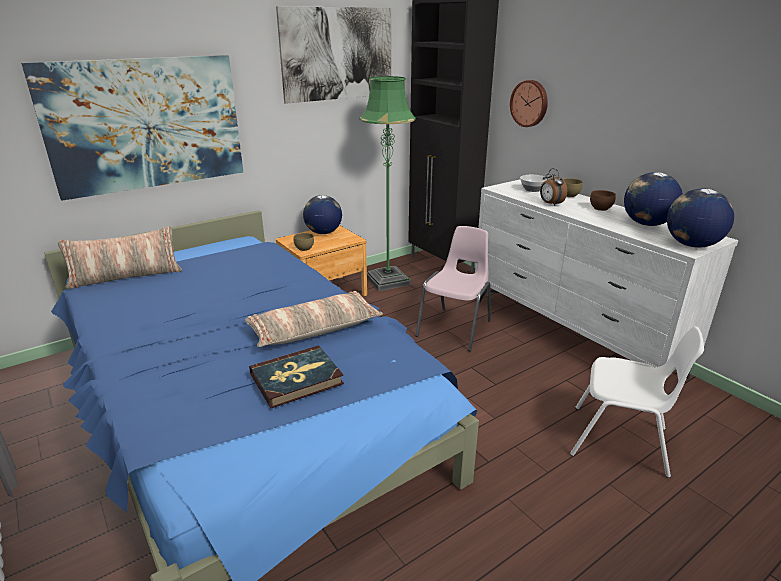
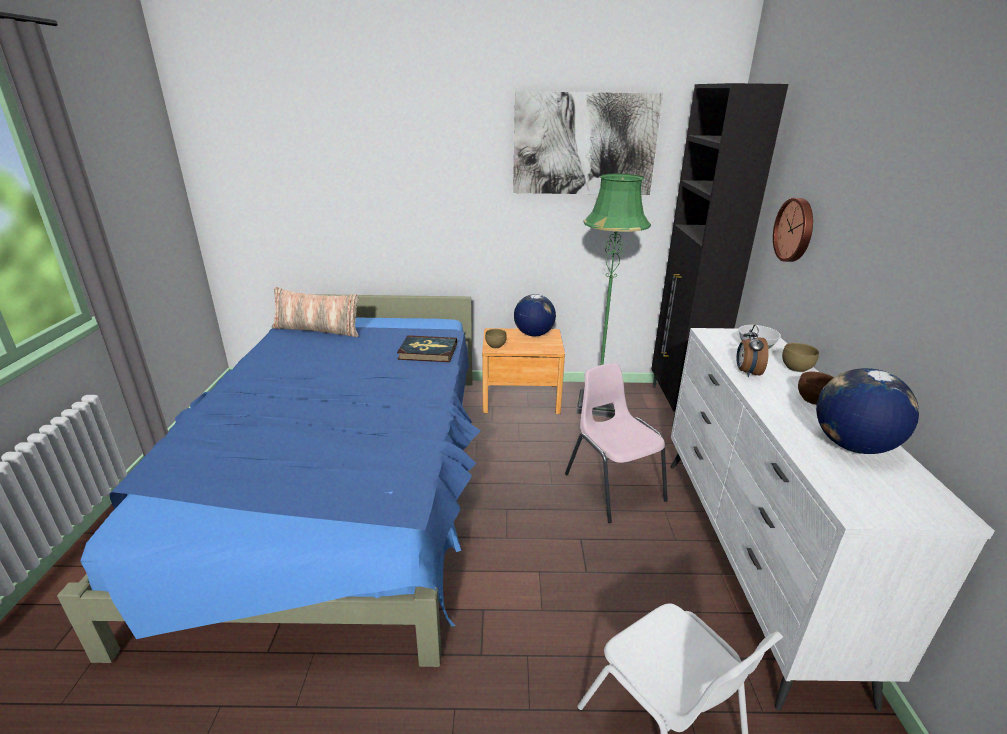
camera: 35 degrees right, 0 degrees up
(146, 124) = (373, 198): picture -> none
(296, 379) = (292, 471): book -> book (428, 351)
(314, 329) = (372, 429): pillow -> none
(455, 328) = (612, 486): pink chair -> pink chair turned 90 degrees counterclockwise
(691, 245) = (877, 505): globe -> none

